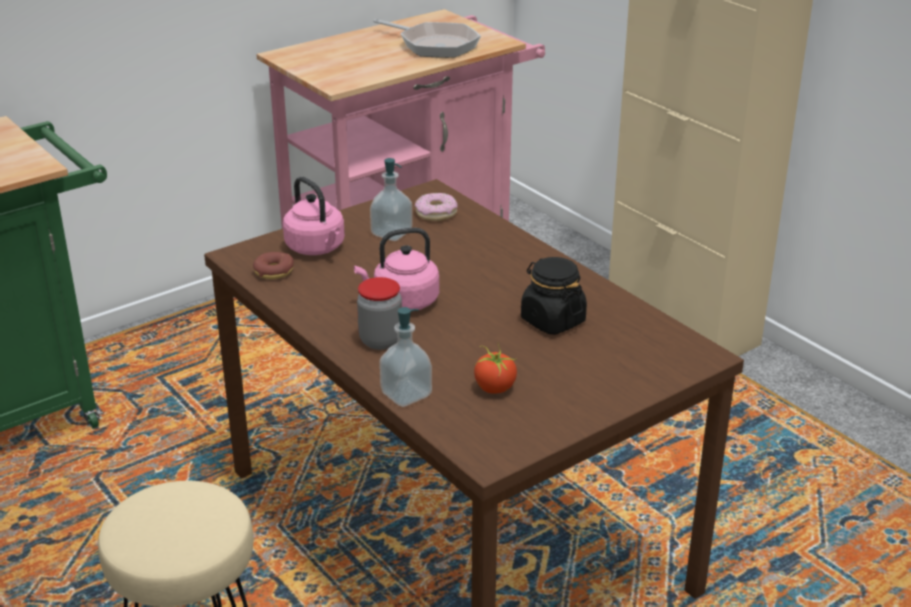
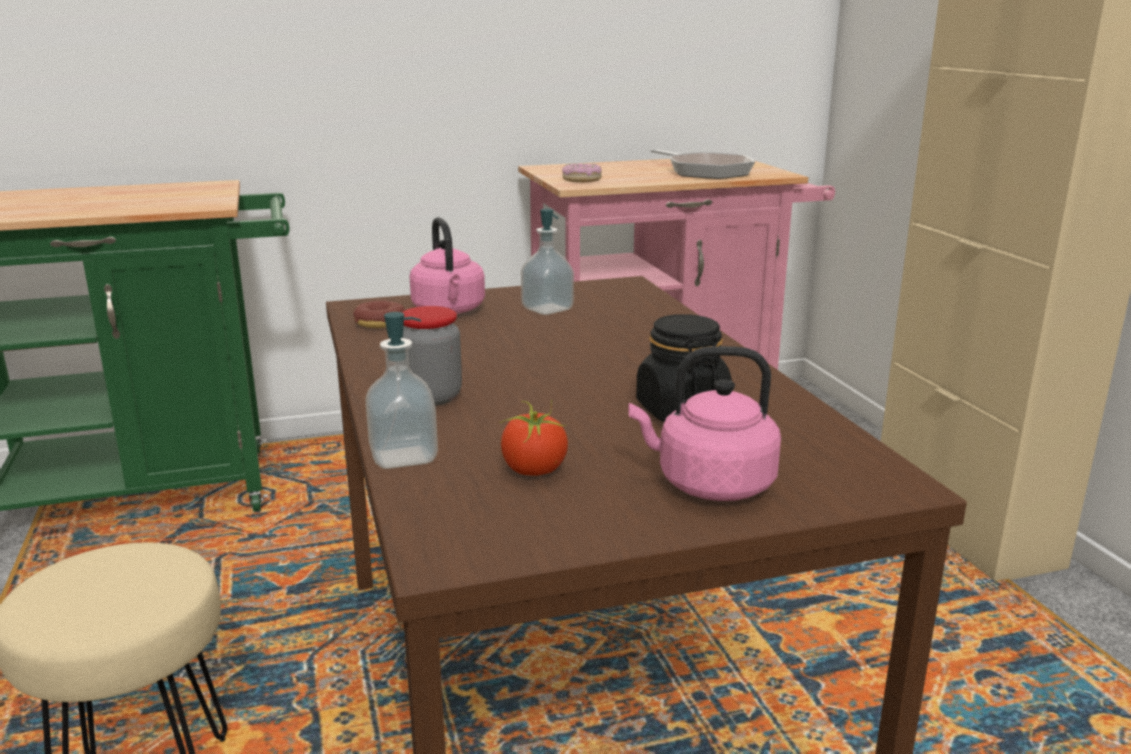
camera: 20 degrees right, 10 degrees down
(402, 302) = (498, 366): pink kettle -> pink kettle (709, 484)
(436, 213) = (615, 300): donut -> donut (582, 180)

